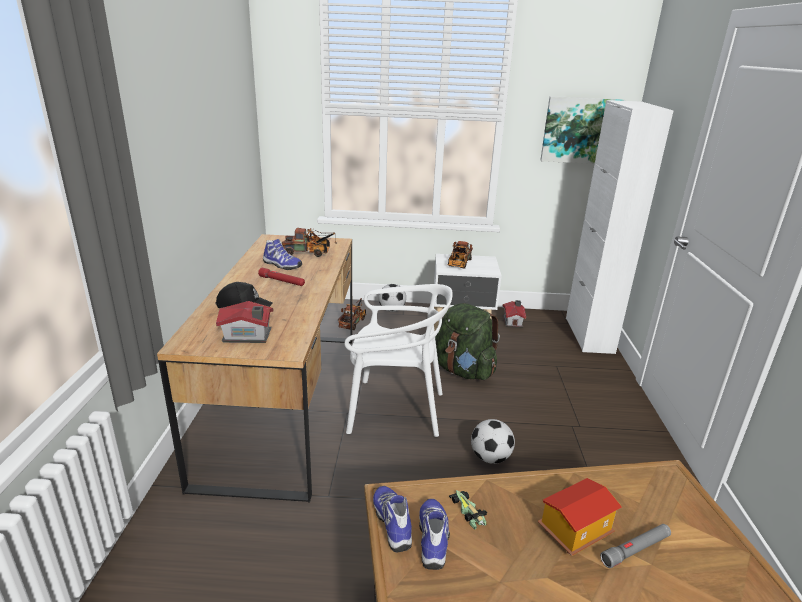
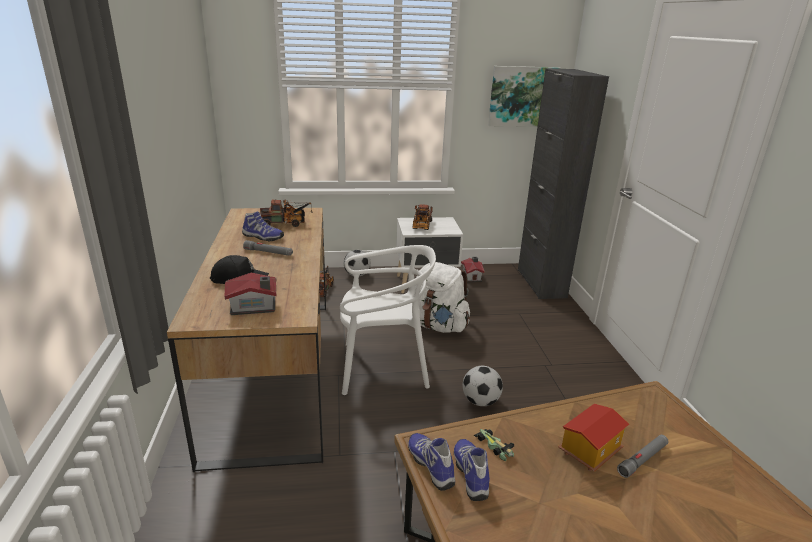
camera: 10 degrees left, 0 degrees up
(282, 281) = (268, 252): red flashlight -> grey flashlight
(463, 370) = (437, 325): green backpack -> white backpack
(589, 335) = (541, 283): white cabinet -> black cabinet

